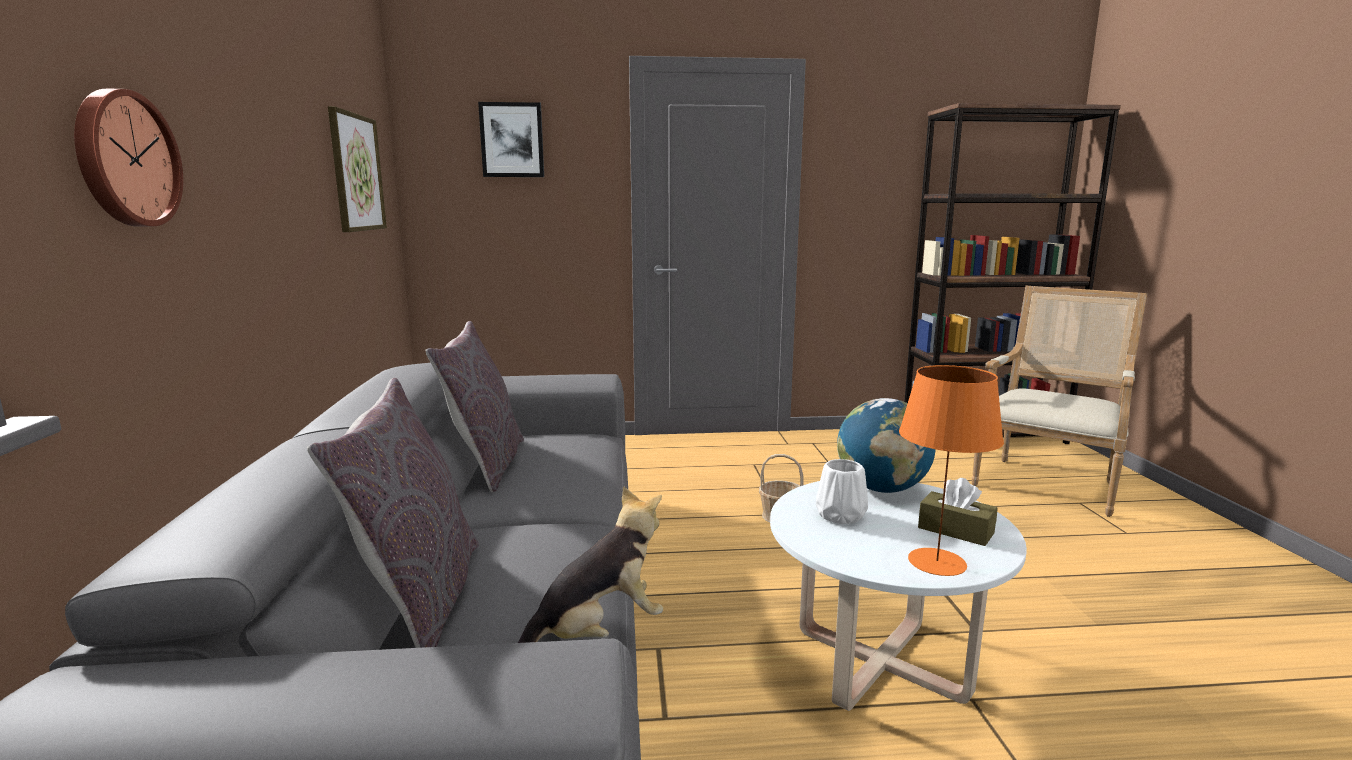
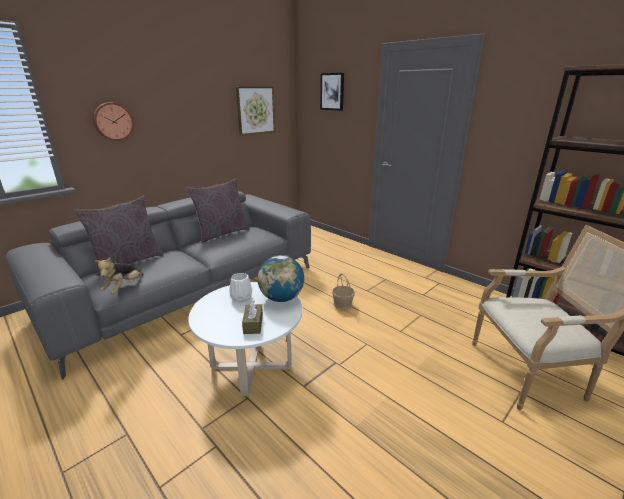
camera: 50 degrees right, 10 degrees up
(597, 633) = (124, 288): plush toy -> plush toy turned 90 degrees clockwise
(937, 561) = (216, 326): orange table lamp -> none

